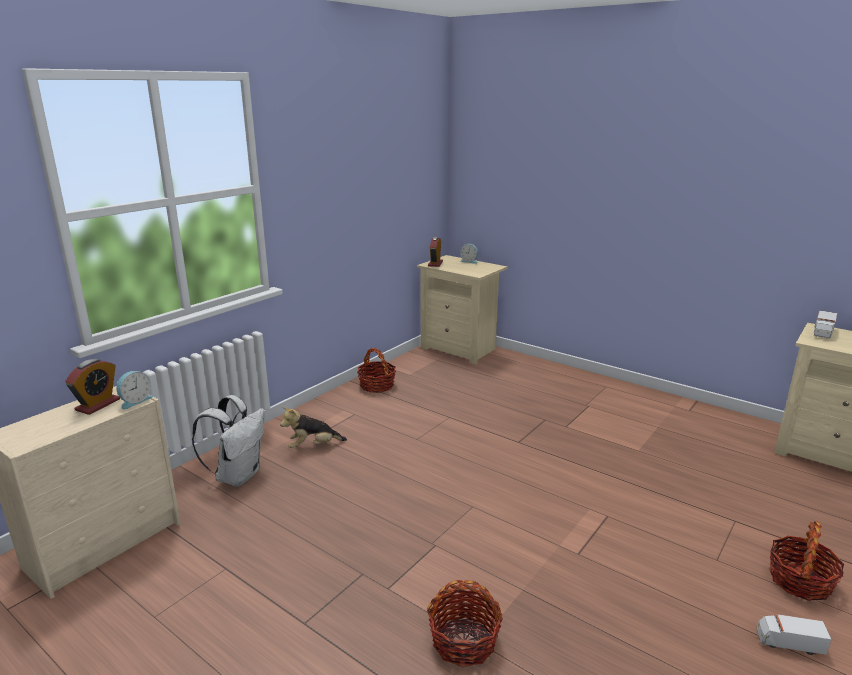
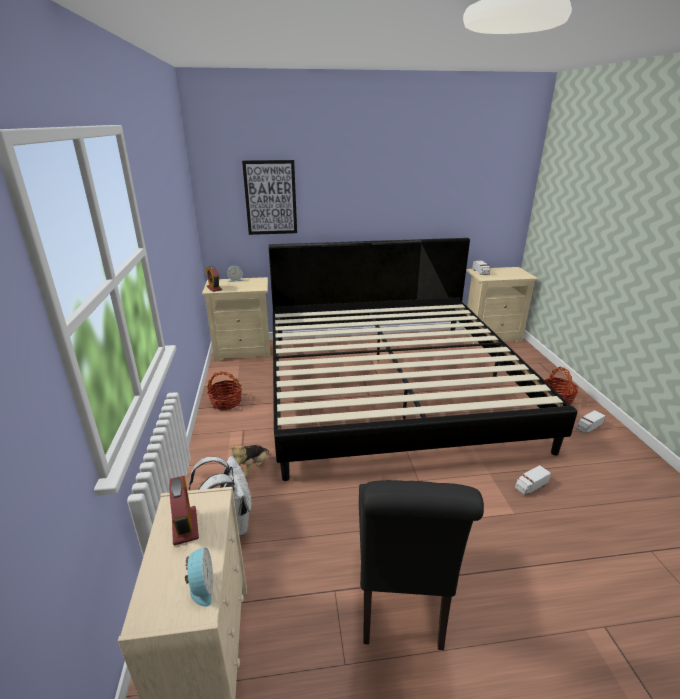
camera: 45 degrees left, 5 degrees up
(134, 401) = (215, 501): alarm clock -> alarm clock (201, 587)
(254, 614) = (400, 599): none -> black chair
(464, 641) = (509, 518): basket -> none
(524, 168) = (270, 198): none -> picture
(551, 636) = (530, 486): none -> toy truck
(560, 445) = (390, 386): none -> bed

